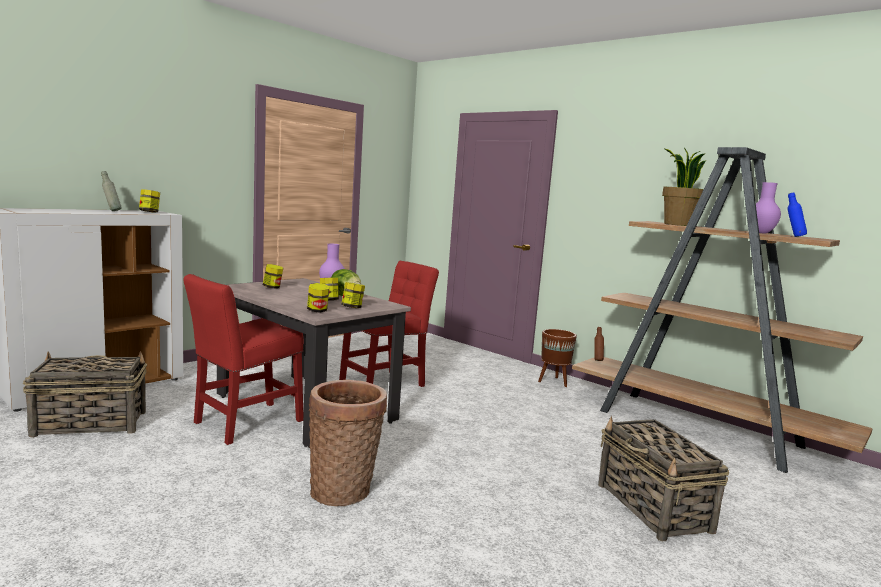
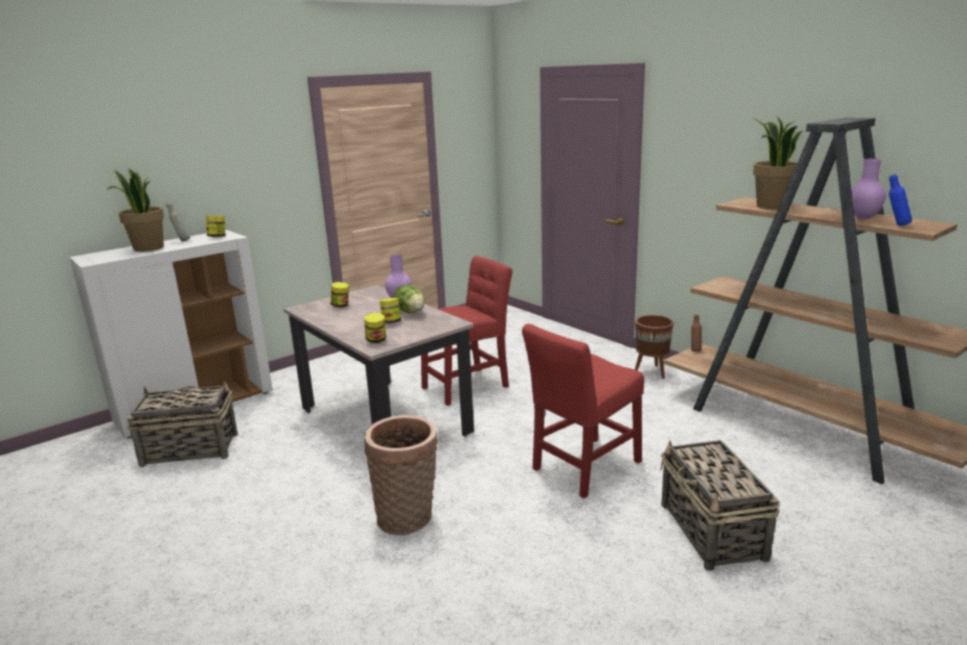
camera: 10 degrees right, 10 degrees up
(74, 211) = (148, 248): none -> potted plant
(244, 423) = (325, 443): red chair -> red chair (583, 468)
(352, 307) = (412, 331): jar -> none

